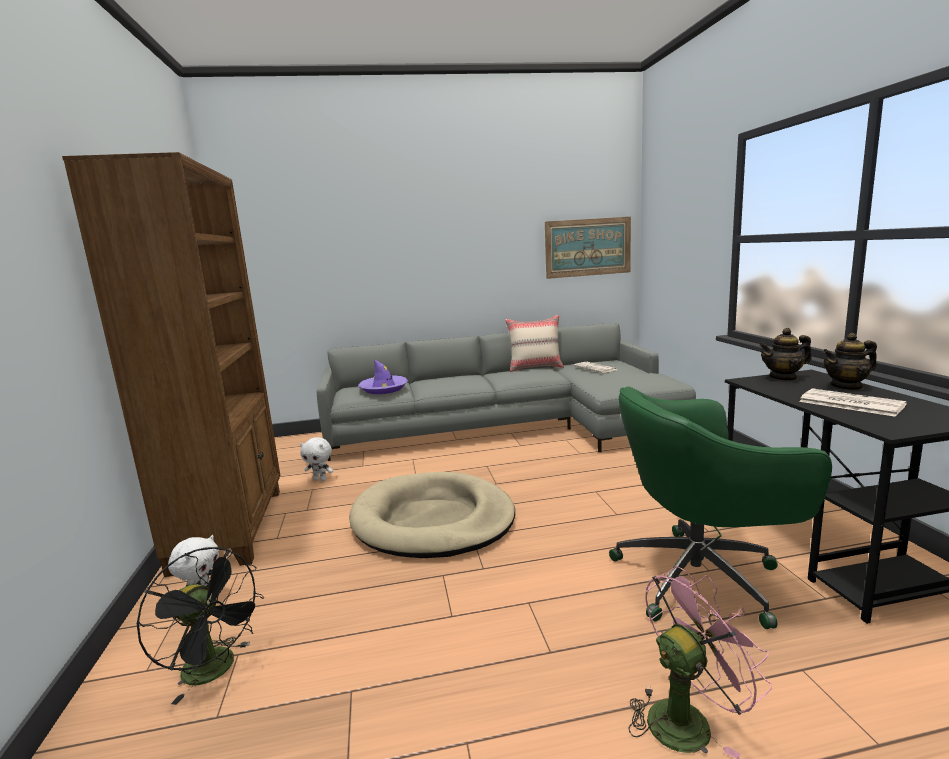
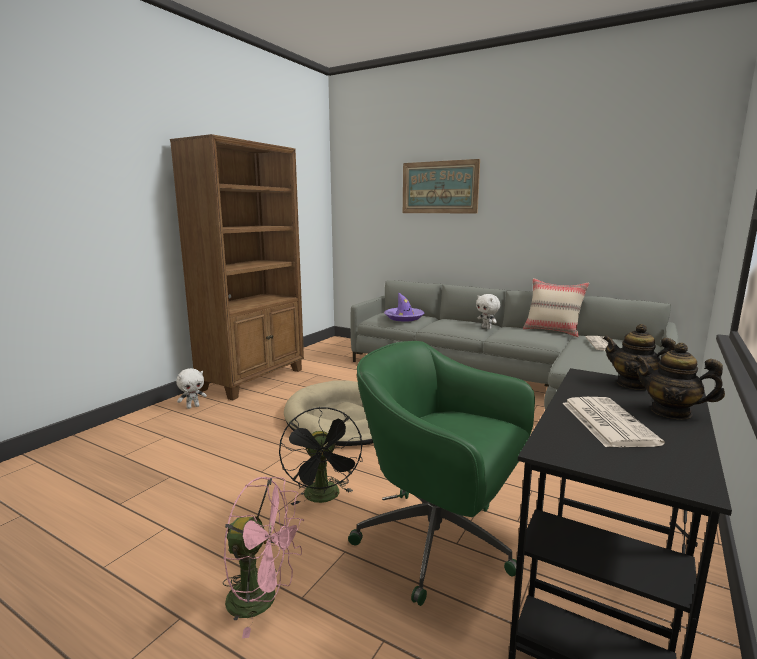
camera: 40 degrees right, 0 degrees up
(216, 670) = (150, 438): black fan -> black fan (324, 498)
(320, 479) = (331, 371): white plush toy -> white plush toy (487, 328)
(588, 247) = (650, 214): picture -> picture (439, 187)

